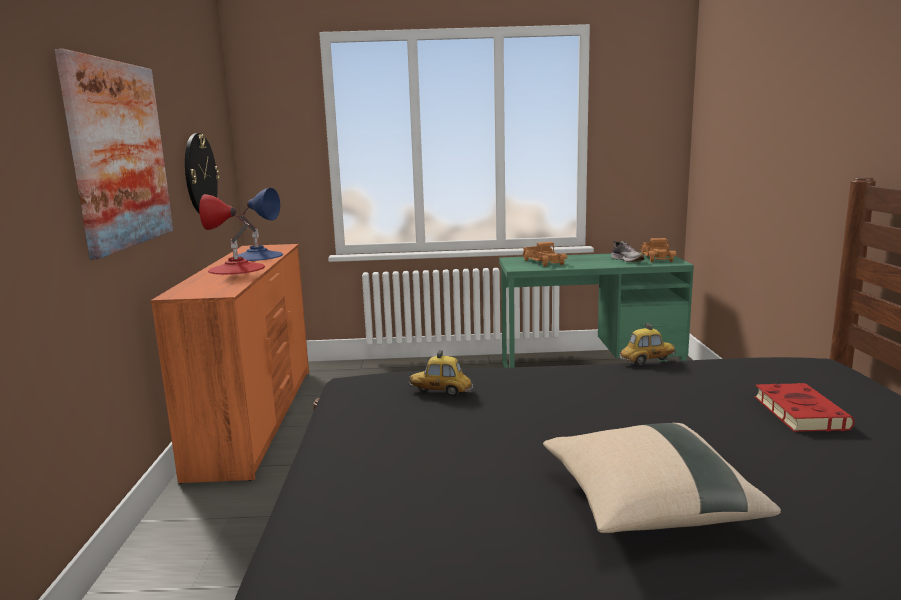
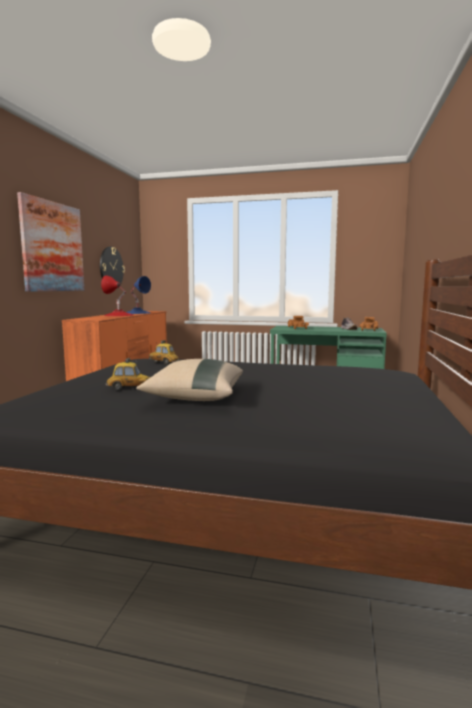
camera: 15 degrees right, 5 degrees down
(647, 361) = (291, 362): toy car -> toy car (129, 388)
(798, 412) = (337, 381): red book -> none

